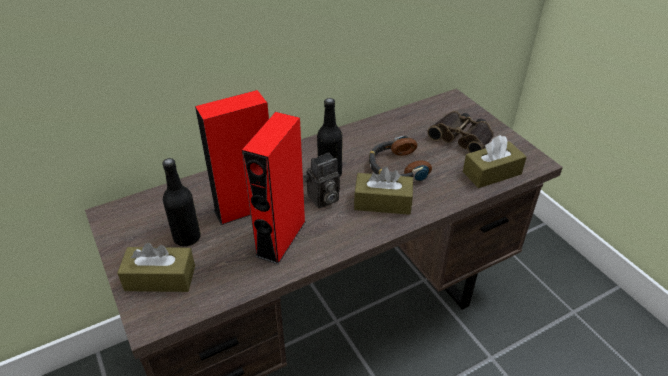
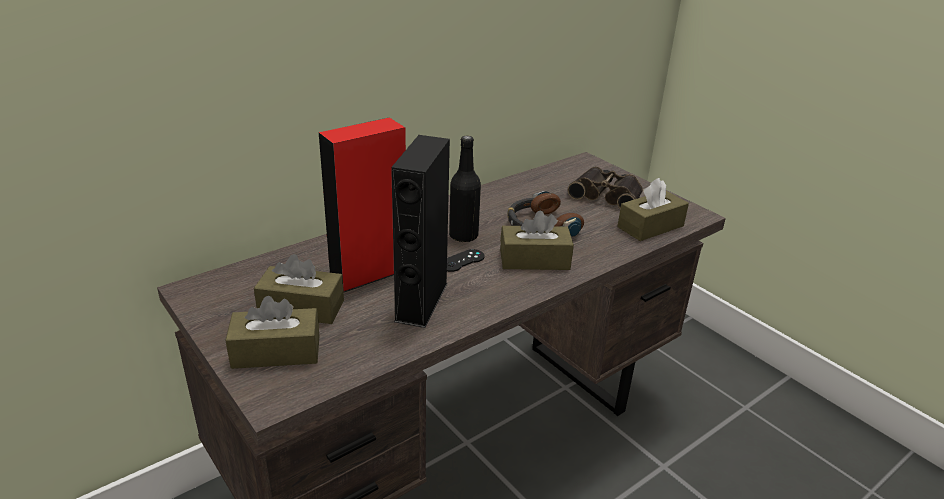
camera: 10 degrees left, 10 degrees down
(187, 237) = (301, 308): black bottle -> brown tissue box
(281, 238) = (421, 302): red speaker -> black speaker
(322, 199) = (462, 261): camera -> black game controller

